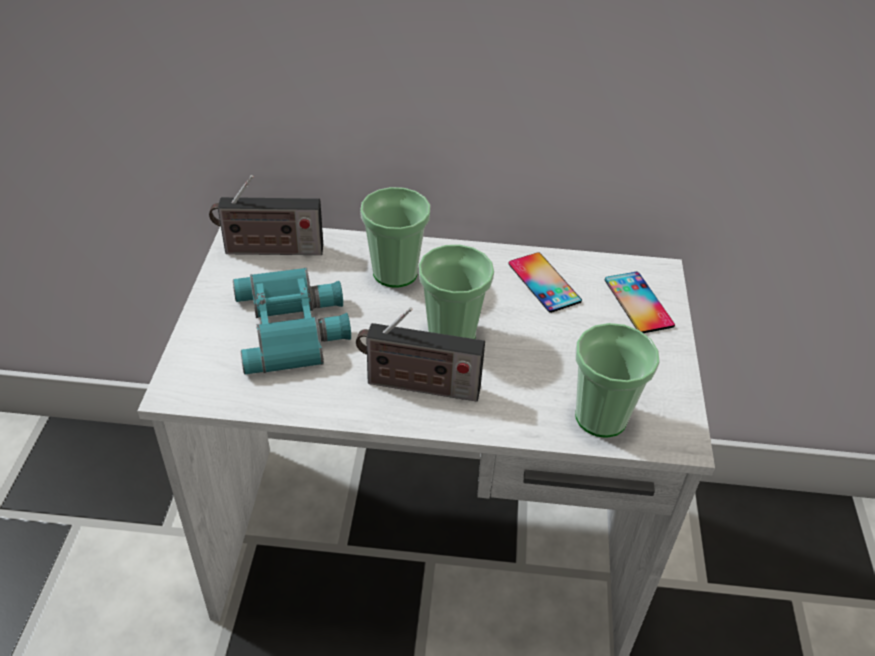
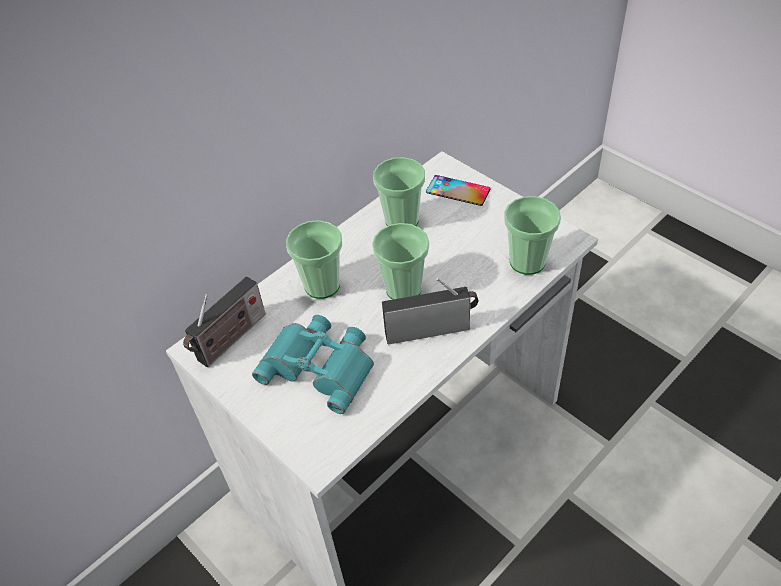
camera: 45 degrees left, 5 degrees up
(417, 386) = (431, 329): radio -> radio turned 150 degrees counterclockwise
(544, 282) = (402, 220): phone -> cup

